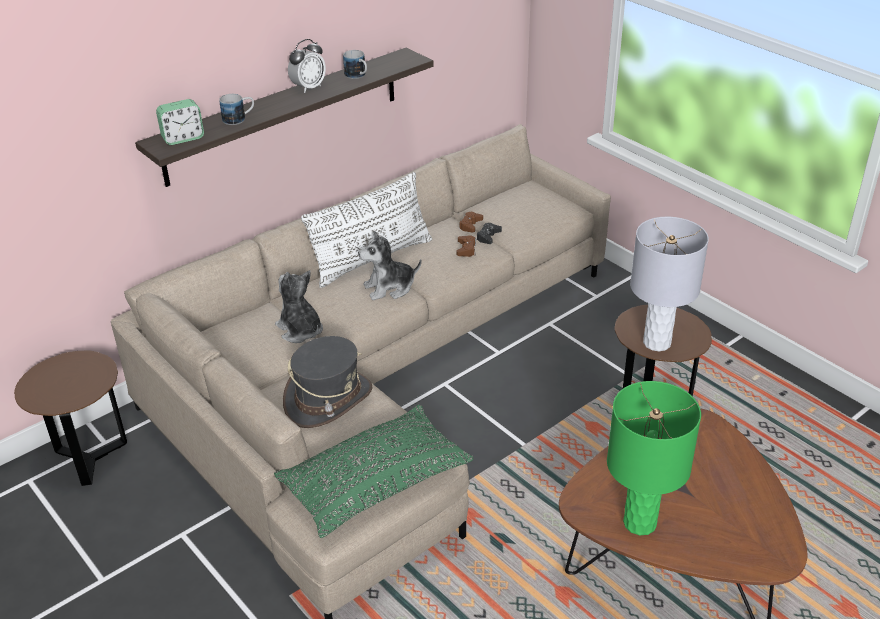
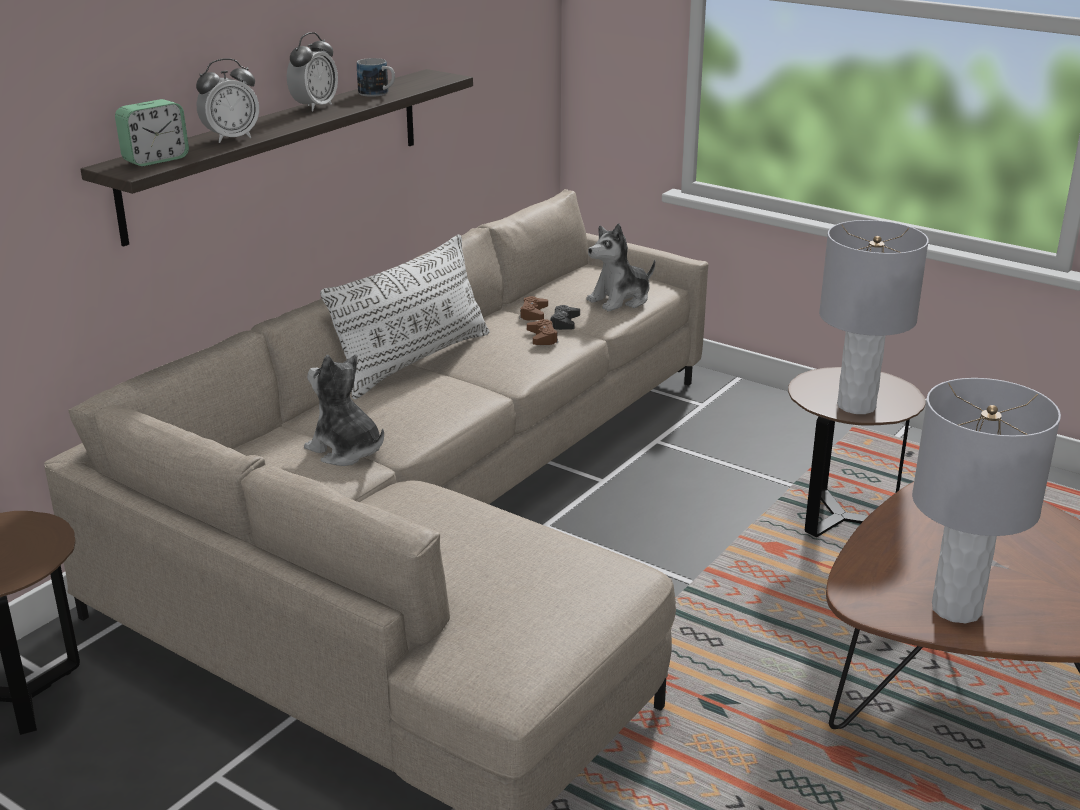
camera: 15 degrees left, 10 degrees down
(239, 119) = (231, 138): mug -> alarm clock
(328, 399) = (429, 525): grey hat -> none
(375, 483) = (552, 616): green pillow -> none
(389, 288) = (455, 389): plush toy -> plush toy (620, 300)
(640, 523) = (957, 609): green table lamp -> grey table lamp

